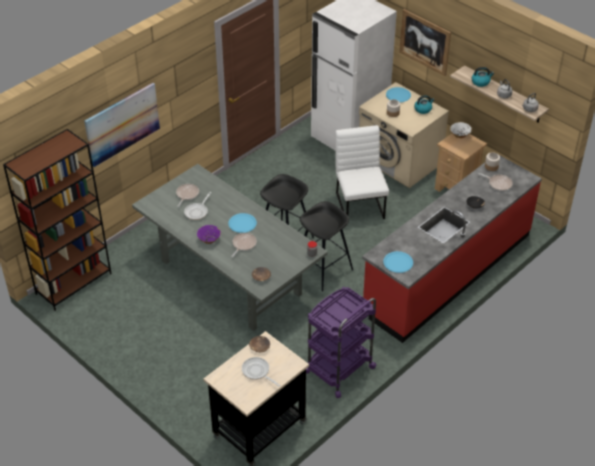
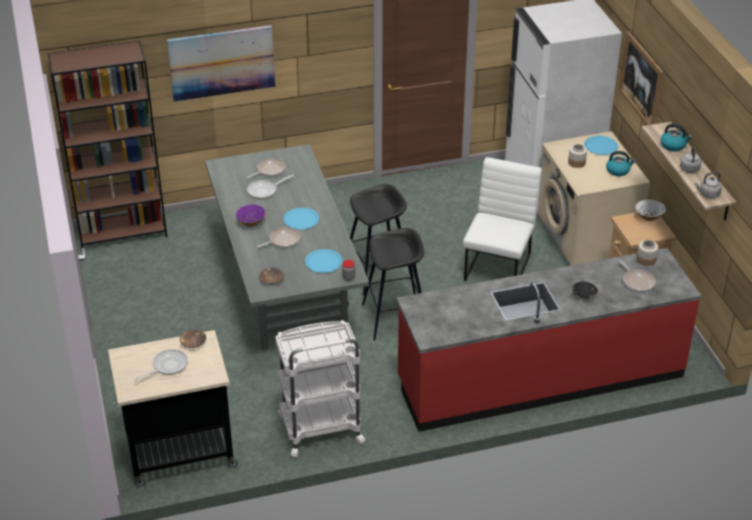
camera: 30 degrees right, 5 degrees down
(257, 372) = (167, 366): frying pan -> frying pan turned 60 degrees clockwise
(339, 369) = (321, 428): purple cart -> white cart
(398, 262) = (431, 320): blue plate -> blue plate (323, 262)

